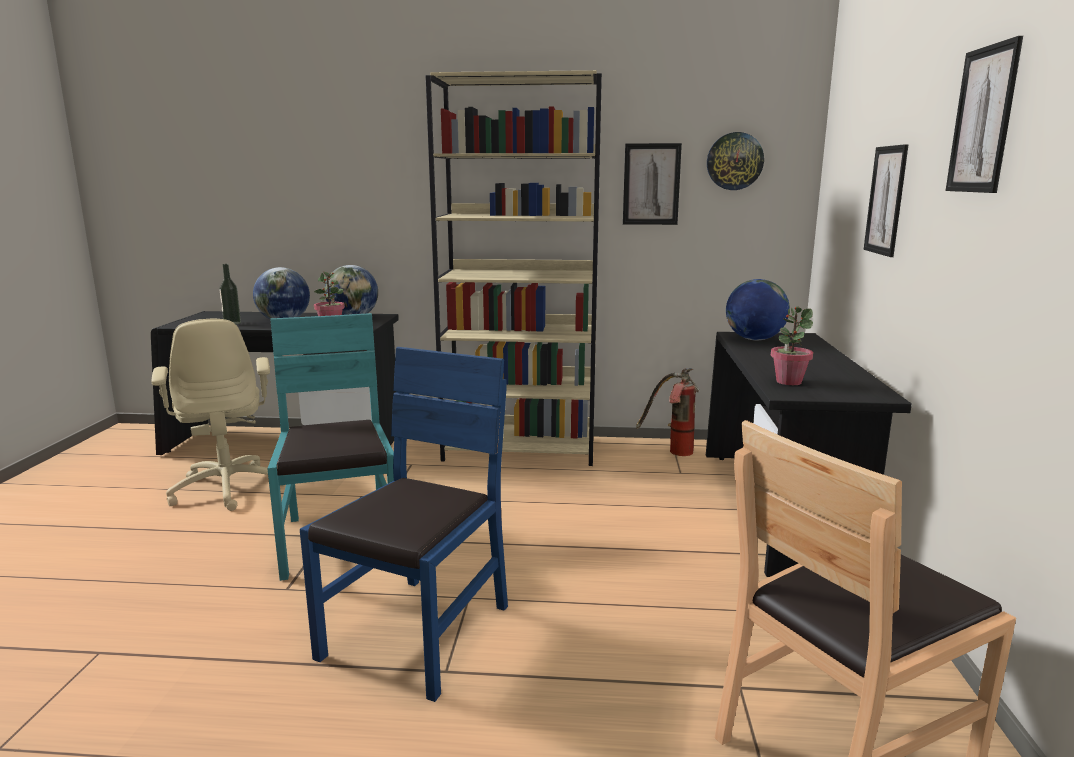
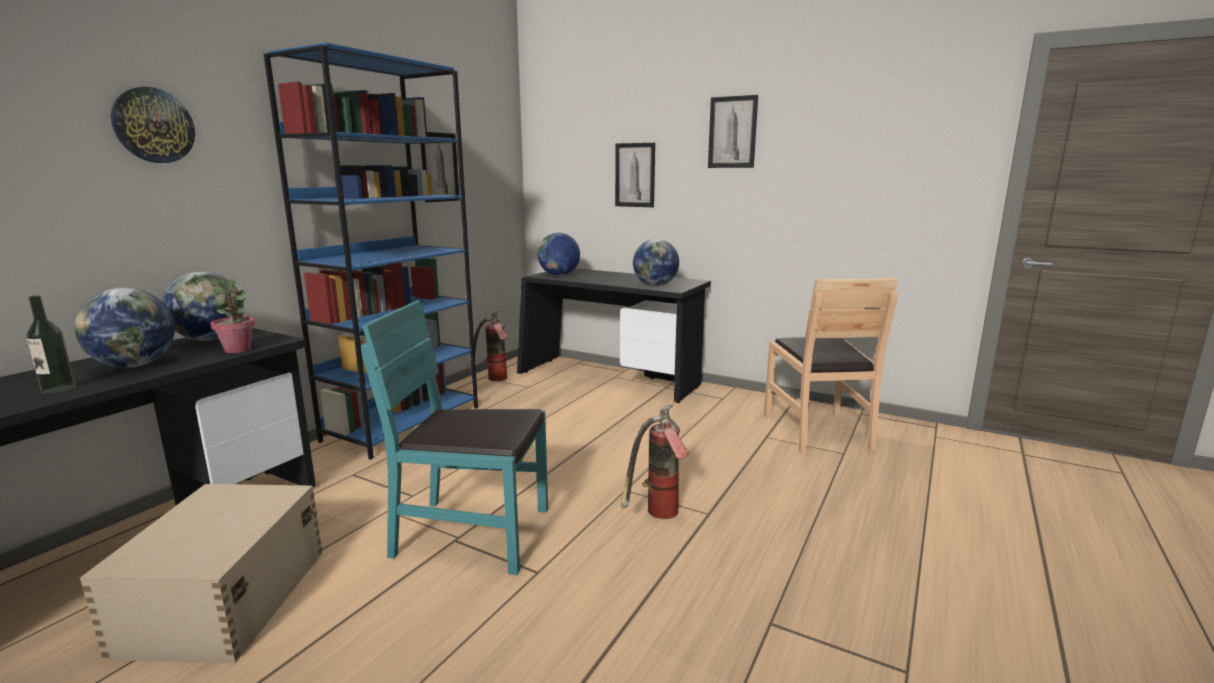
camera: 65 degrees left, 0 degrees up
(228, 488) = (223, 601): beige office chair -> beige storage box
(418, 633) = (657, 516): blue chair -> fire extinguisher
(521, 449) = (403, 423): beige bookcase -> blue bookcase
(734, 161) = (483, 149): wall clock -> wall clock (153, 125)
(788, 382) = (655, 285): potted plant -> globe

